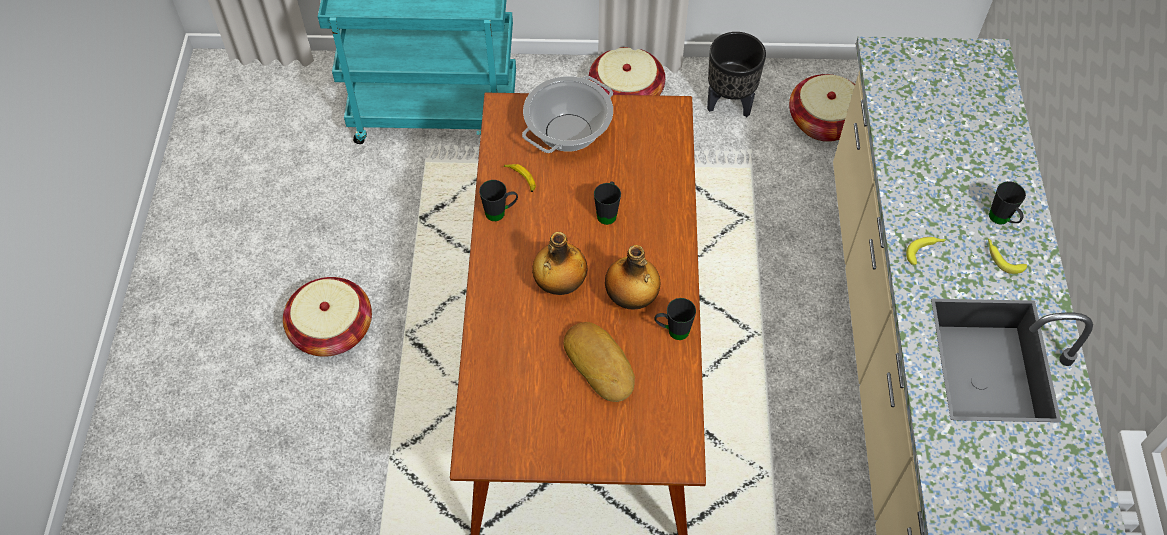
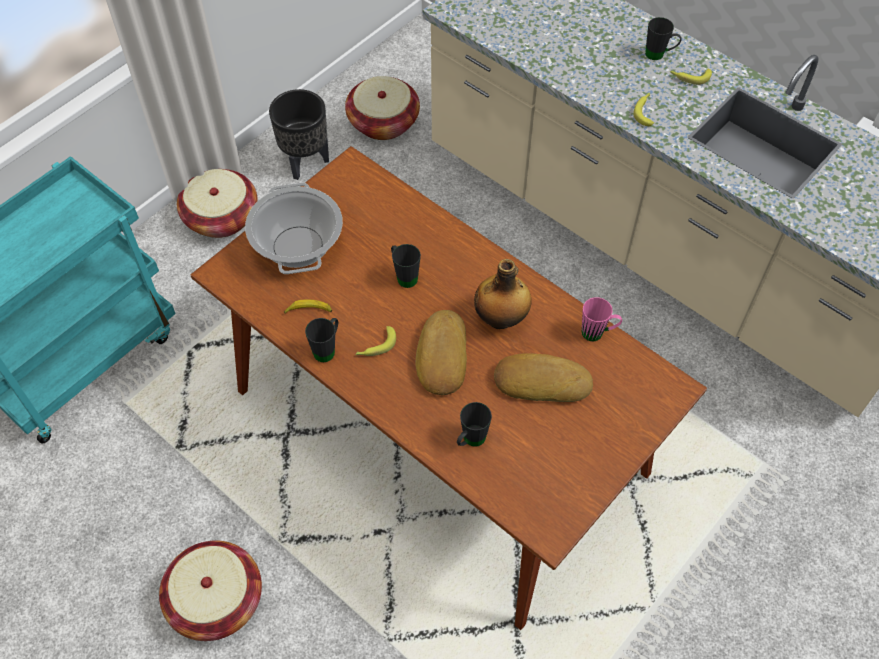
camera: 50 degrees left, 0 degrees up
(530, 239) = (376, 346): none -> banana
(559, 285) = (440, 357): bottle -> bread
(672, 331) = (555, 312): black mug -> black mug (470, 441)
(681, 372) = (598, 333): none -> pink mug

